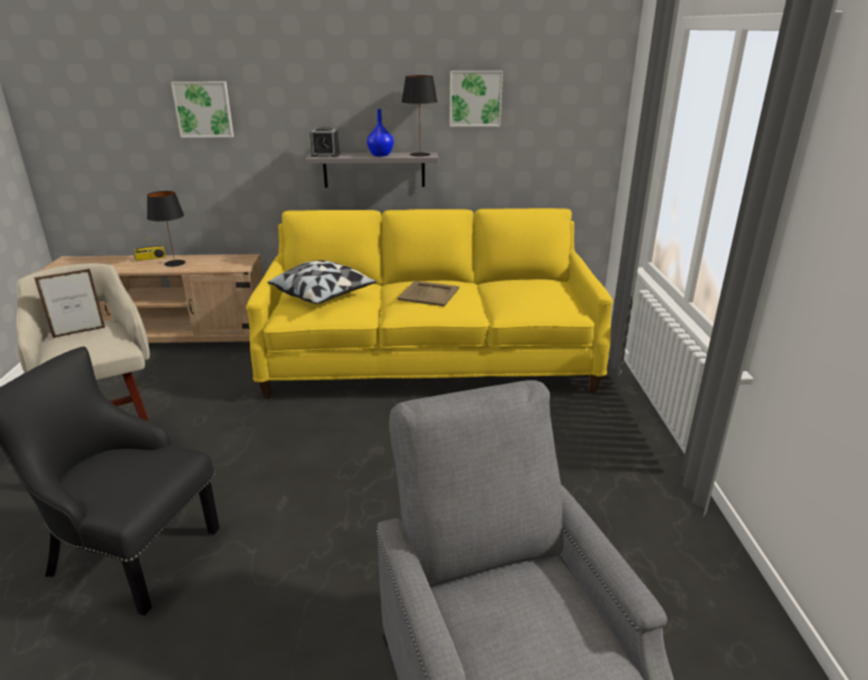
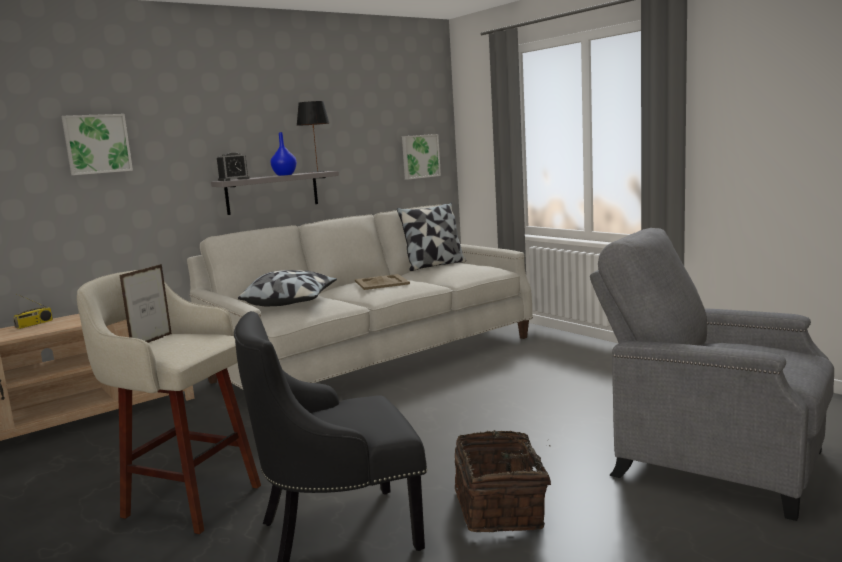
camera: 35 degrees left, 15 degrees down
(174, 263) = (77, 320): black table lamp -> none
(254, 609) = (501, 507): none -> basket
(429, 359) = (374, 358): yellow sofa -> white sofa
(475, 98) = (349, 122): picture -> picture (420, 156)
(527, 280) = (434, 265): none -> pillow

